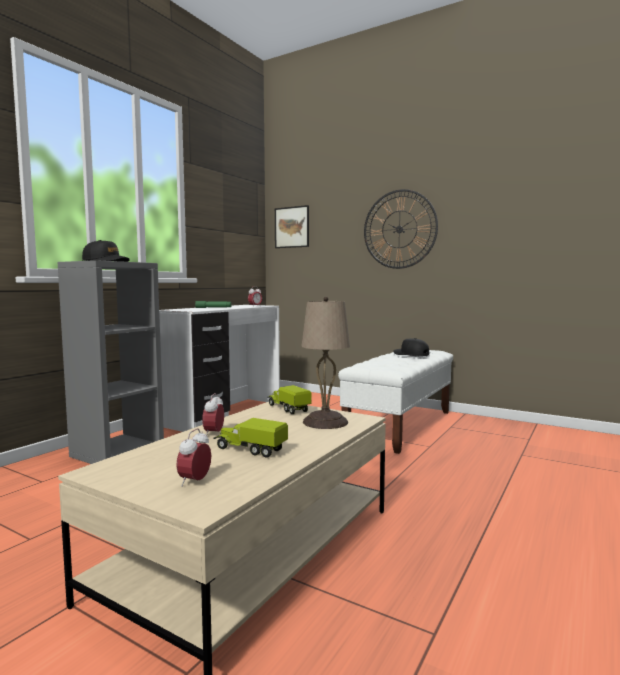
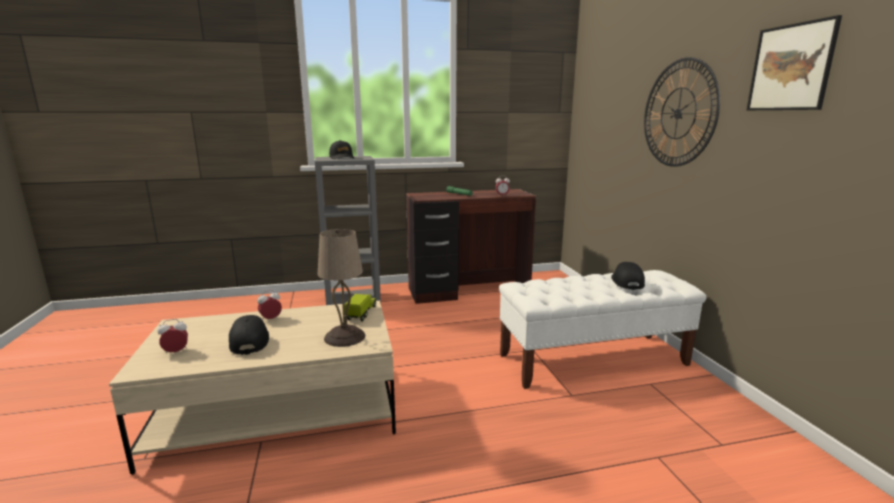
camera: 45 degrees right, 10 degrees up
(225, 414) = (469, 291): white desk -> brown desk
(250, 449) = (249, 341): toy truck -> black cap
(292, 227) = (589, 103): picture -> picture (790, 67)

